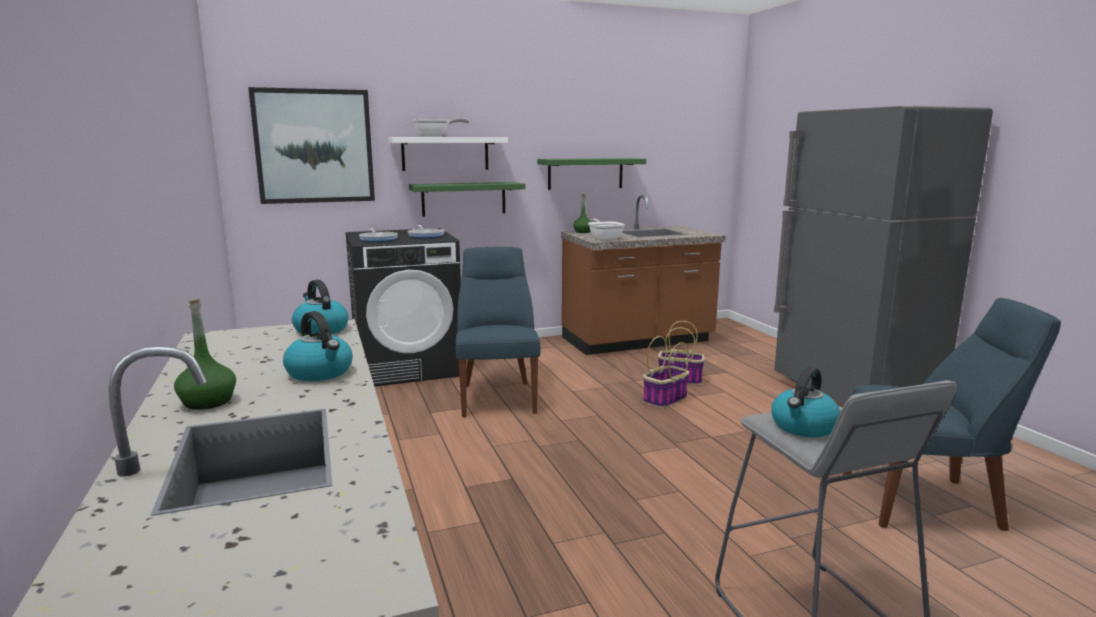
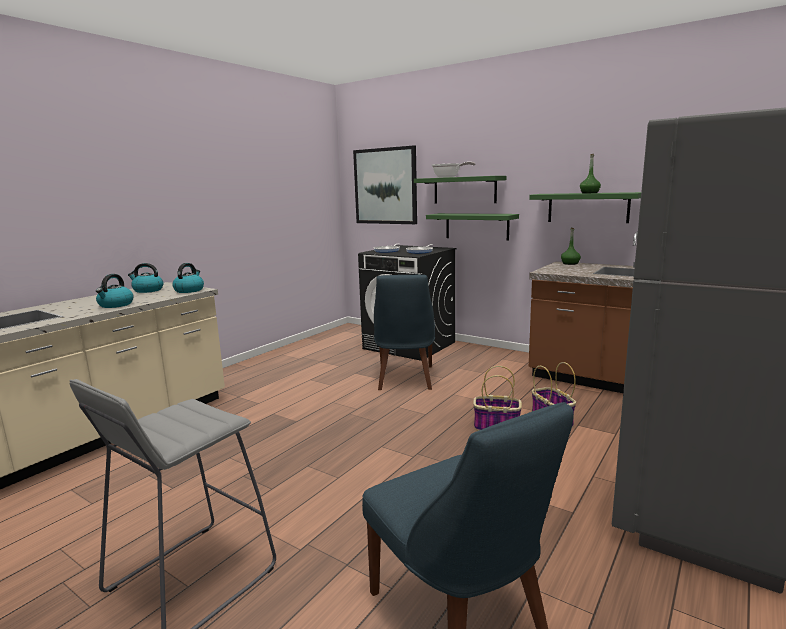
camera: 55 degrees right, 0 degrees up
(207, 402) = (68, 304): green bottle -> green bottle (589, 193)
(445, 153) = (464, 190): white shelf -> green shelf
(497, 397) = (405, 379): blue chair -> blue chair turned 135 degrees clockwise
(604, 239) = (555, 271): frying pan -> none
(803, 427) = (172, 415): kettle -> kettle (147, 290)

